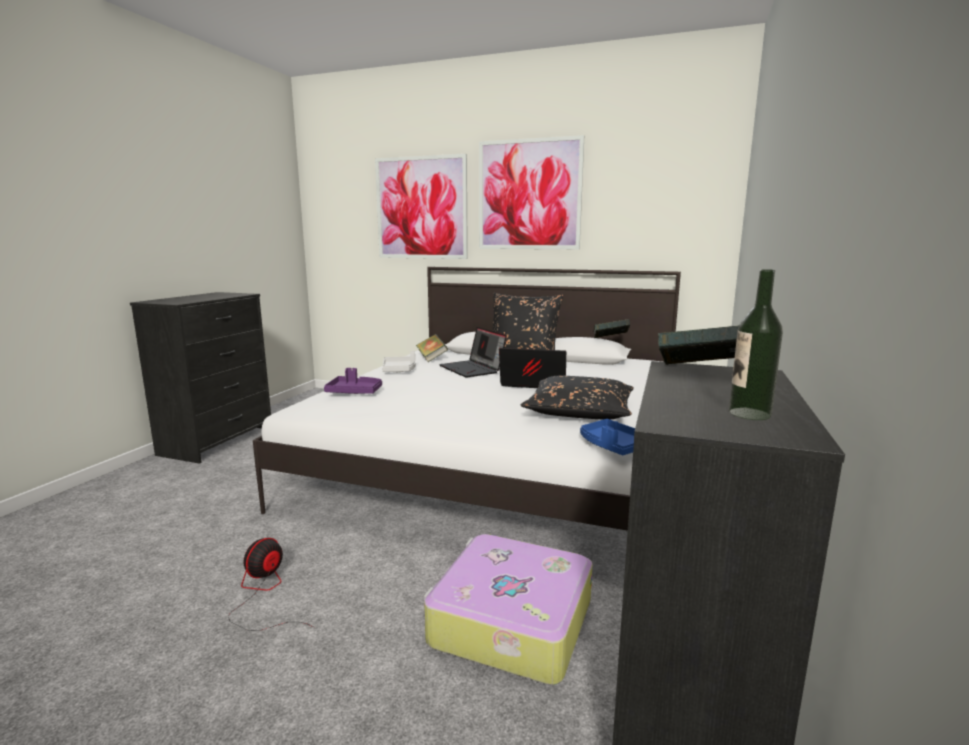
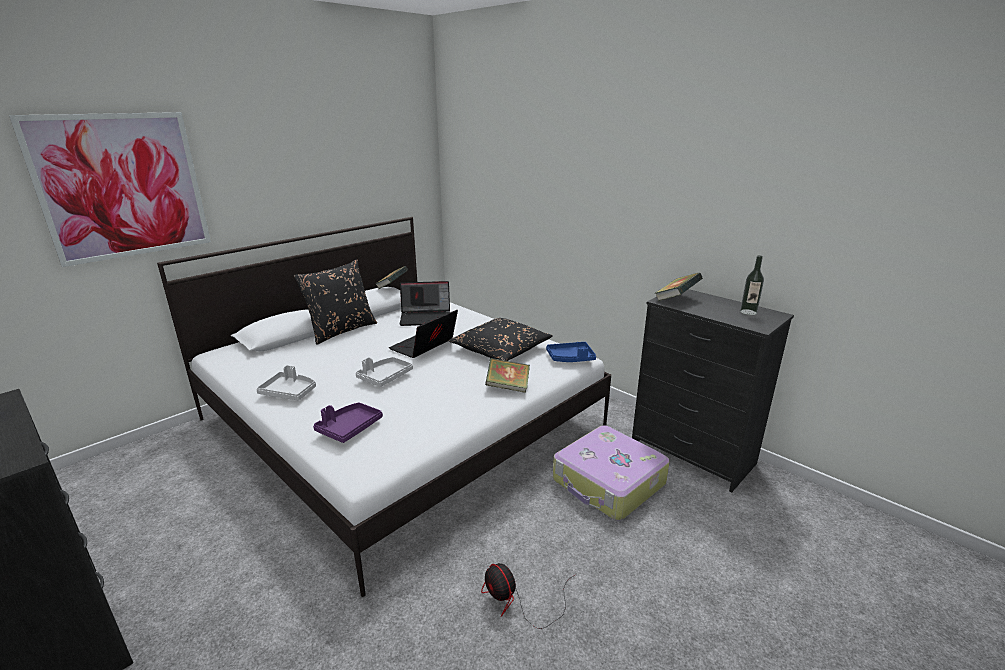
camera: 65 degrees left, 10 degrees up
(431, 358) = (267, 367): book -> book (507, 387)
(451, 385) = (385, 377): none -> grey tray
(473, 369) = (344, 357): laptop -> laptop (426, 317)
(529, 195) = (271, 160): picture -> none

